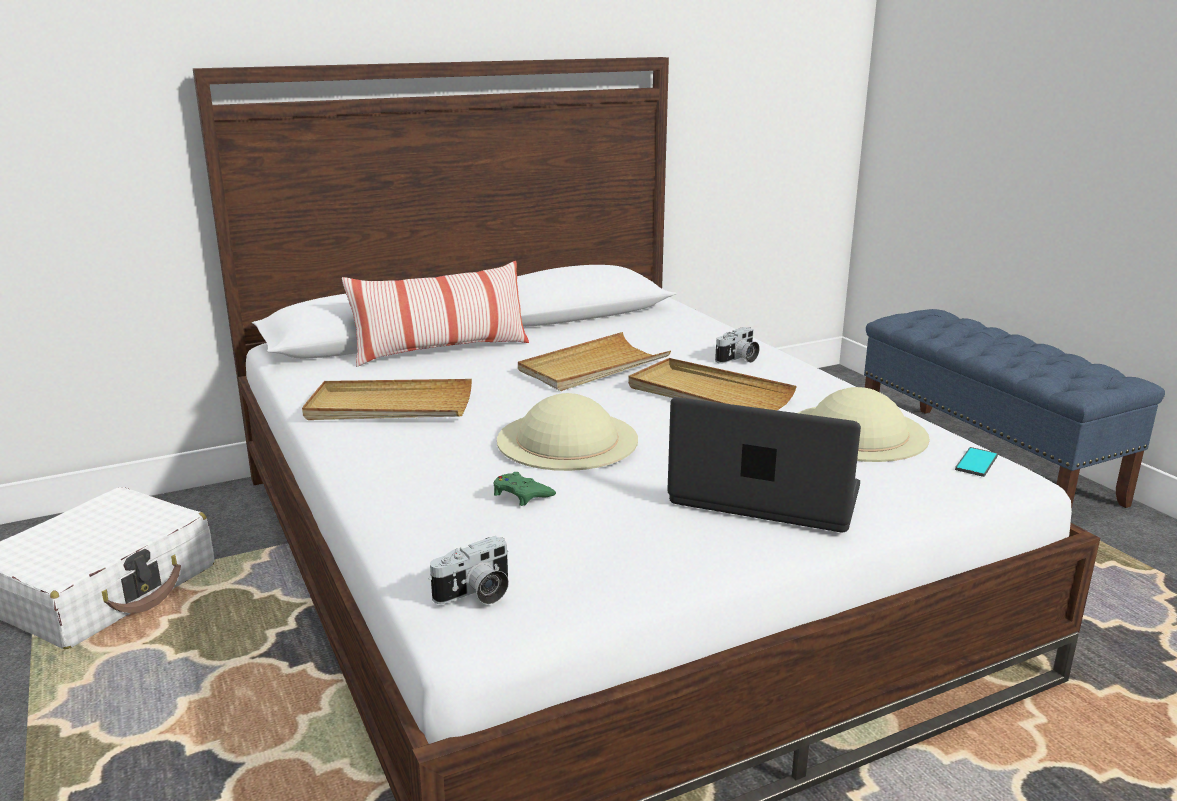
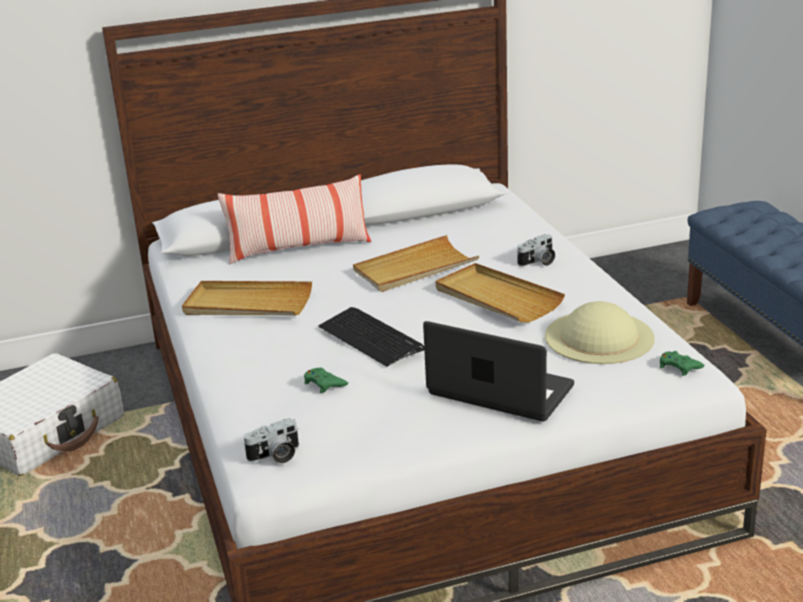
camera: 10 degrees right, 5 degrees up
(567, 439) = (371, 338): beige hat -> keyboard
(976, 463) = (679, 367): phone -> green game controller

